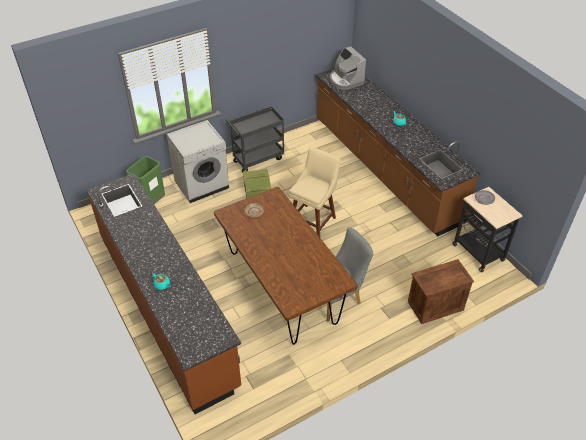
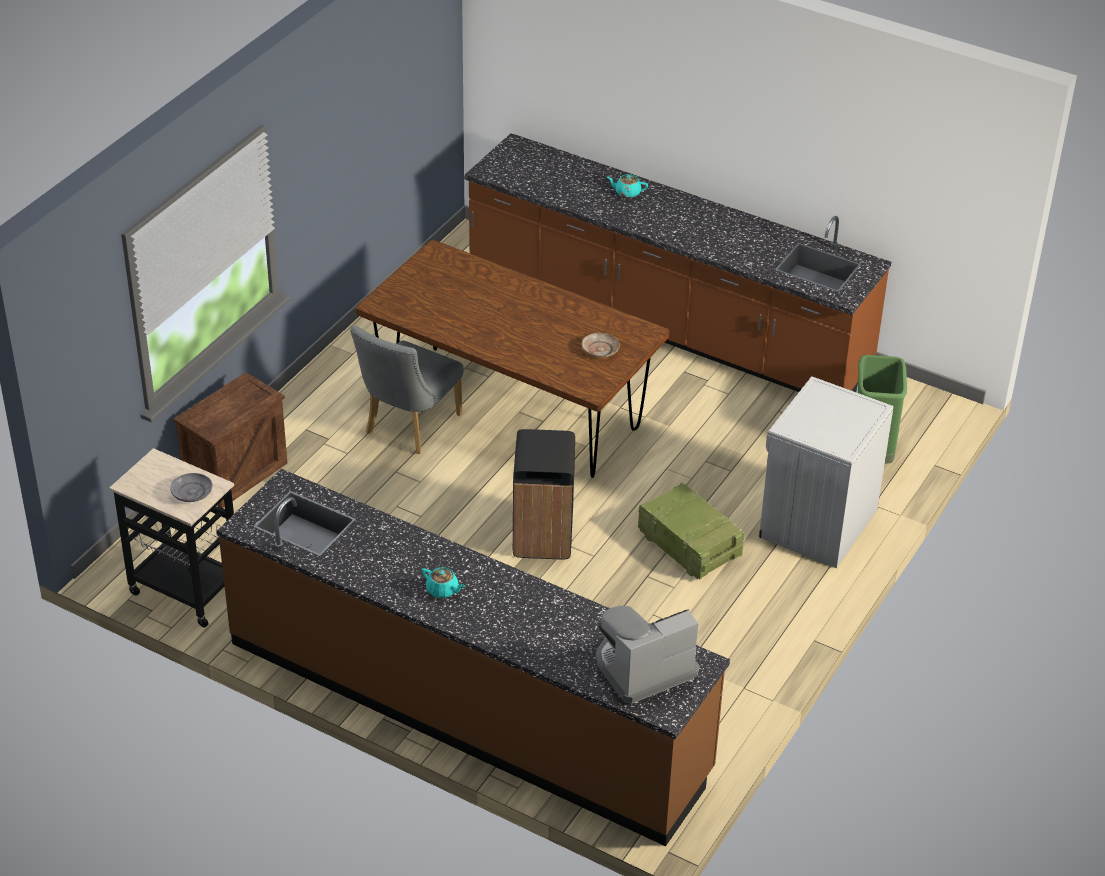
camera: 150 degrees right, 5 degrees down
(257, 161) = (760, 617): grey cart -> none
(313, 220) = (542, 537): beige stool -> black trash can
(345, 80) = (643, 668): coffee machine -> coffee machine turned 60 degrees counterclockwise

